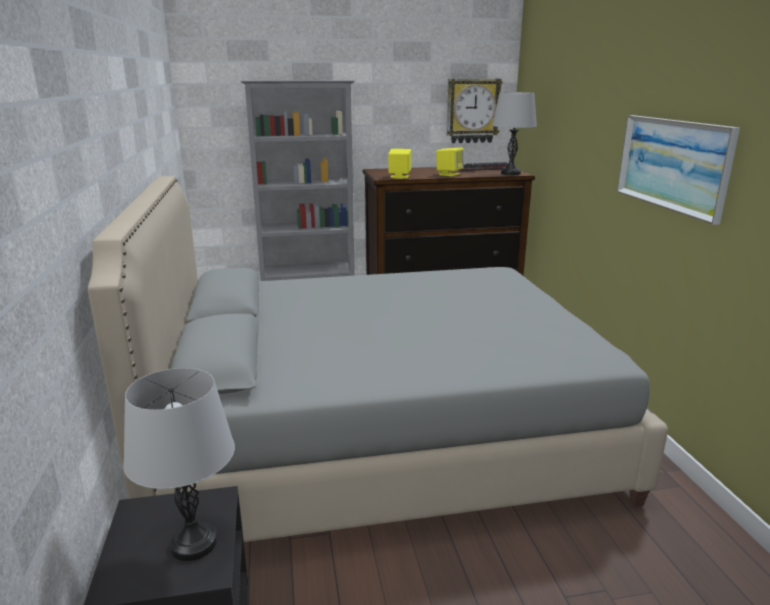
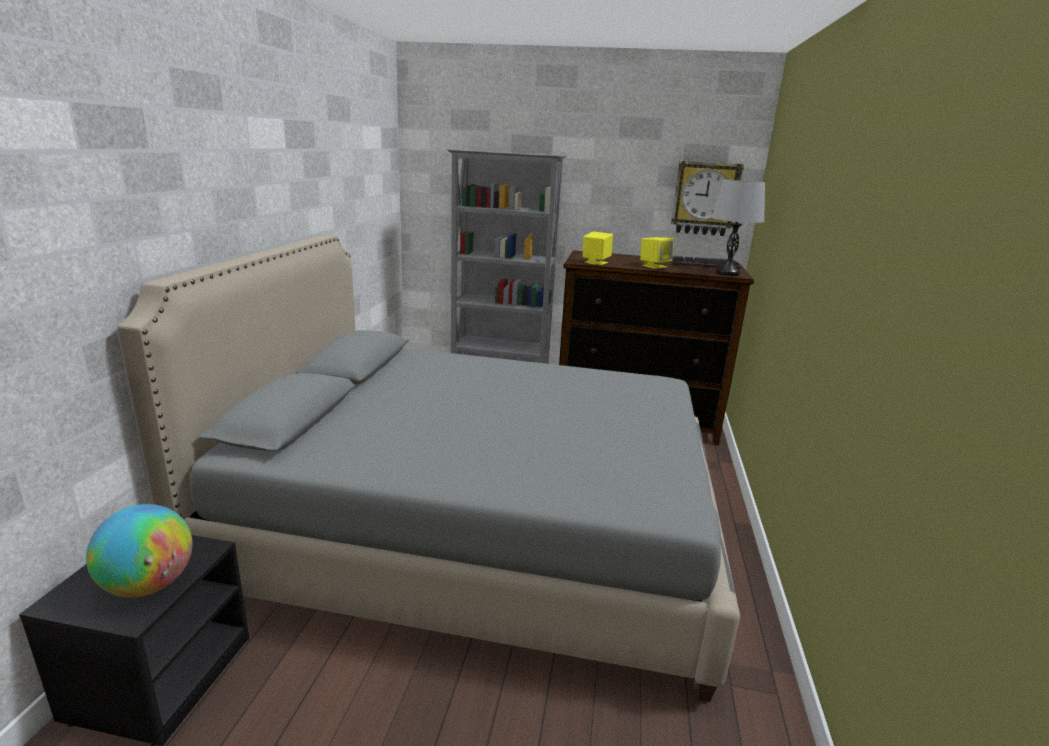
camera: 20 degrees right, 0 degrees up
(194, 543) = (149, 585): grey table lamp -> globe
(672, 164) = (847, 285): picture -> none

